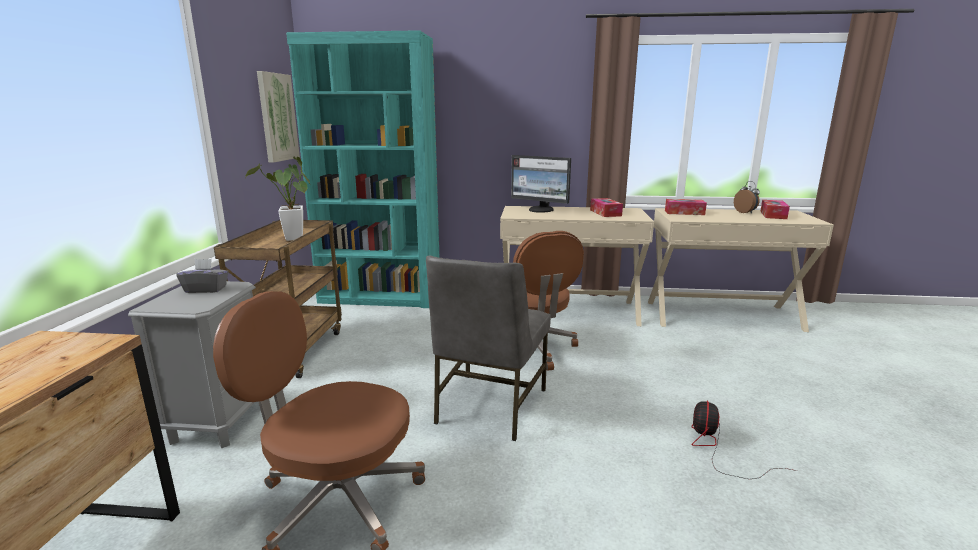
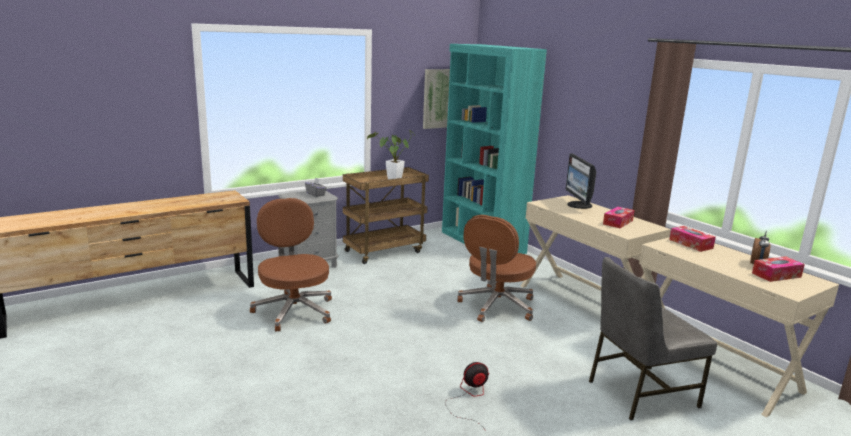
camera: 50 degrees right, 0 degrees up
(489, 406) = (411, 317): grey chair -> grey chair (640, 393)

